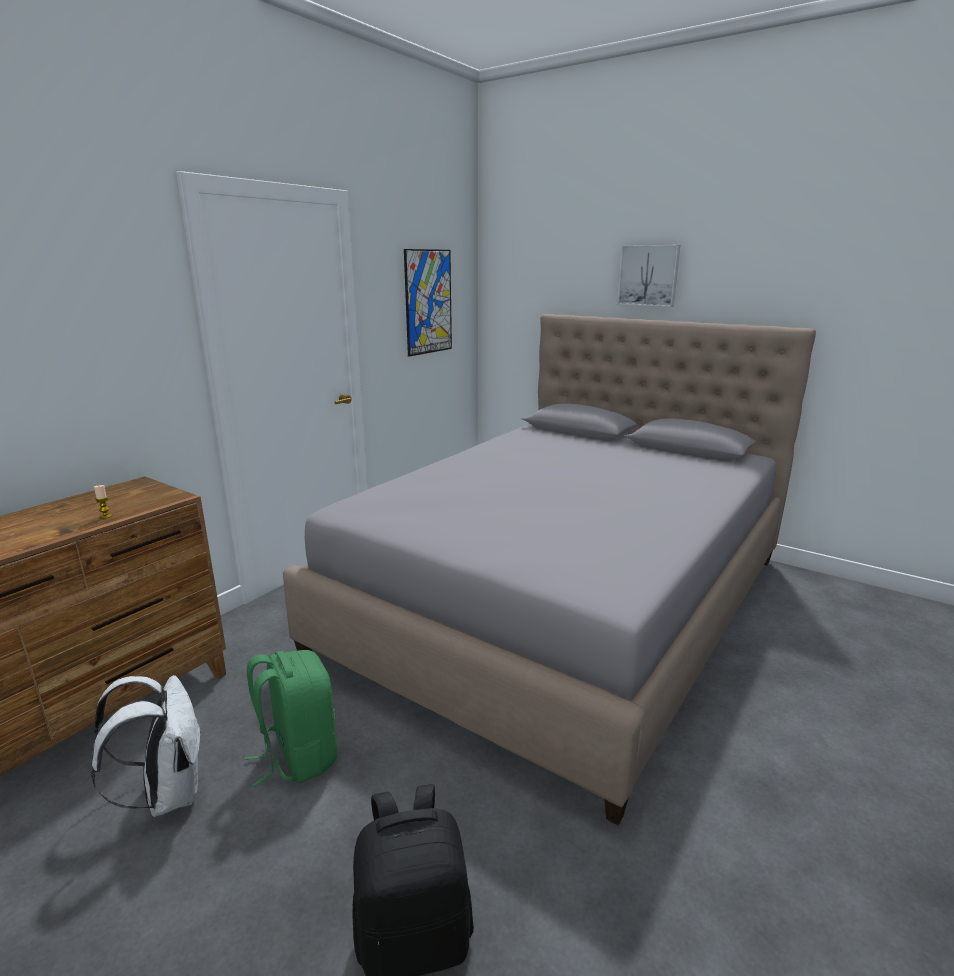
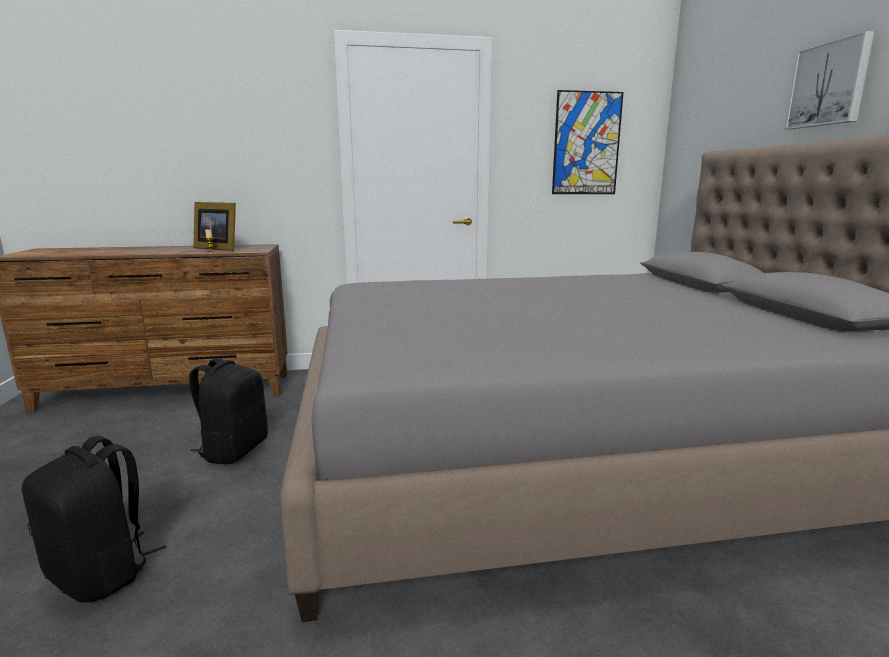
camera: 45 degrees right, 5 degrees down
(92, 508) = (218, 248): none -> picture frame
(168, 793) = (166, 434): white backpack -> none
(298, 755) = (234, 450): green backpack -> black backpack

